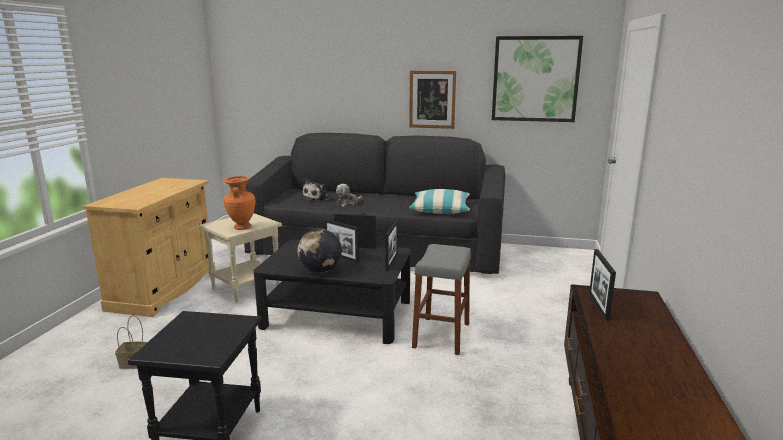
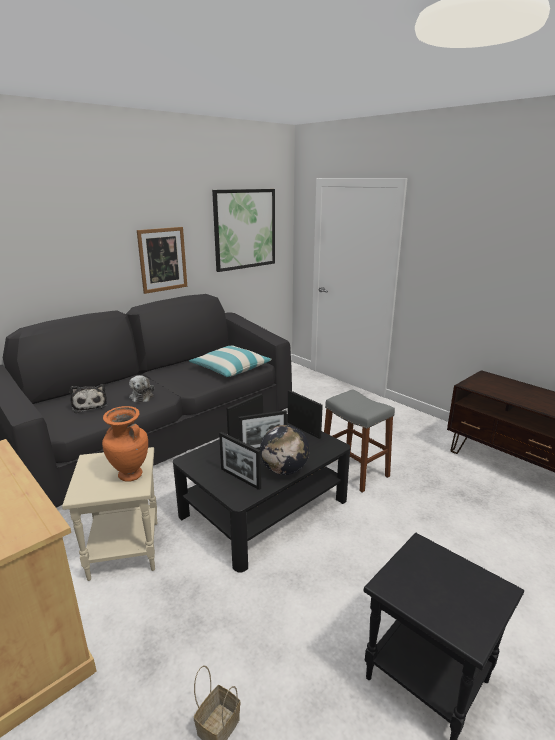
camera: 55 degrees left, 5 degrees up
(598, 305) = (493, 391): picture frame -> picture frame (240, 478)

